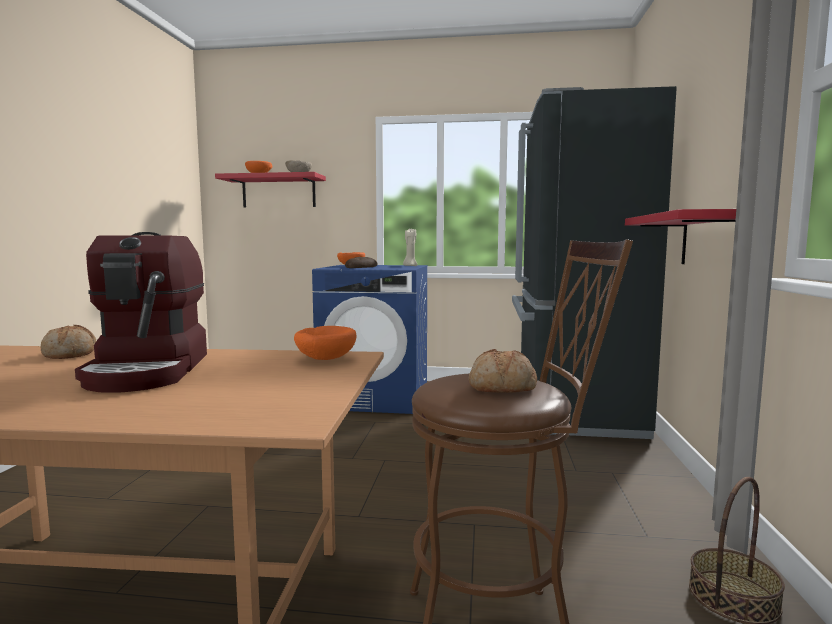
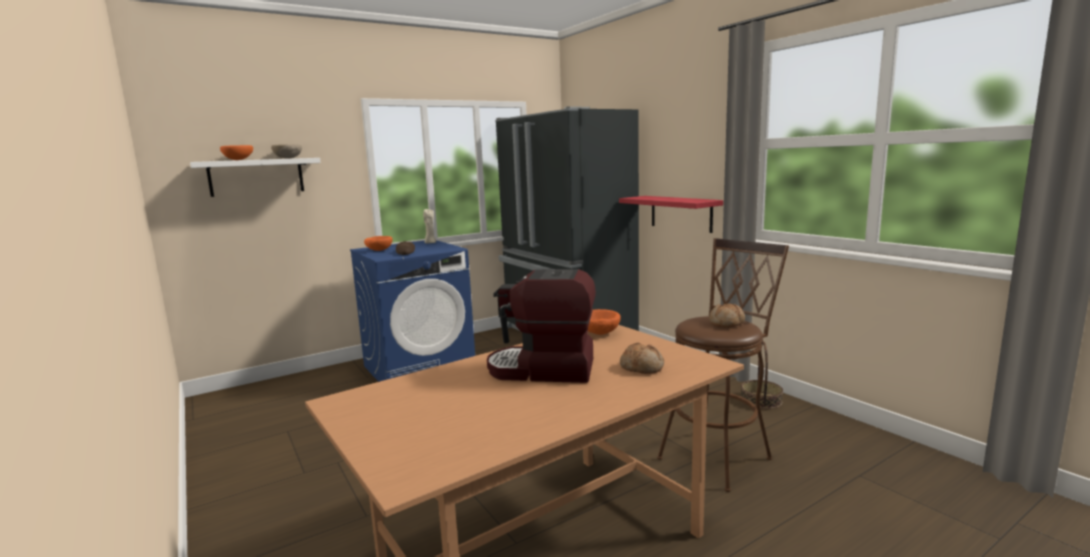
camera: 40 degrees left, 5 degrees up
(71, 354) = (430, 381): bread -> bread (642, 367)
(150, 371) = (543, 370): coffee machine -> coffee machine turned 150 degrees clockwise
(278, 192) = (256, 177): red shelf -> white shelf

